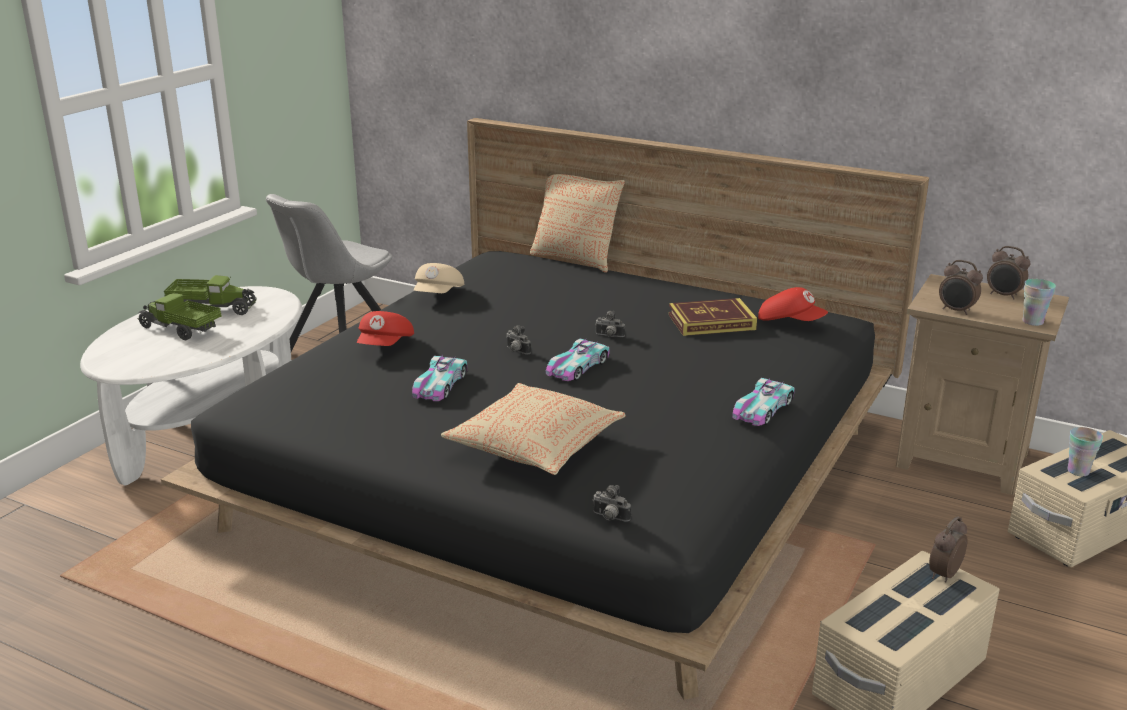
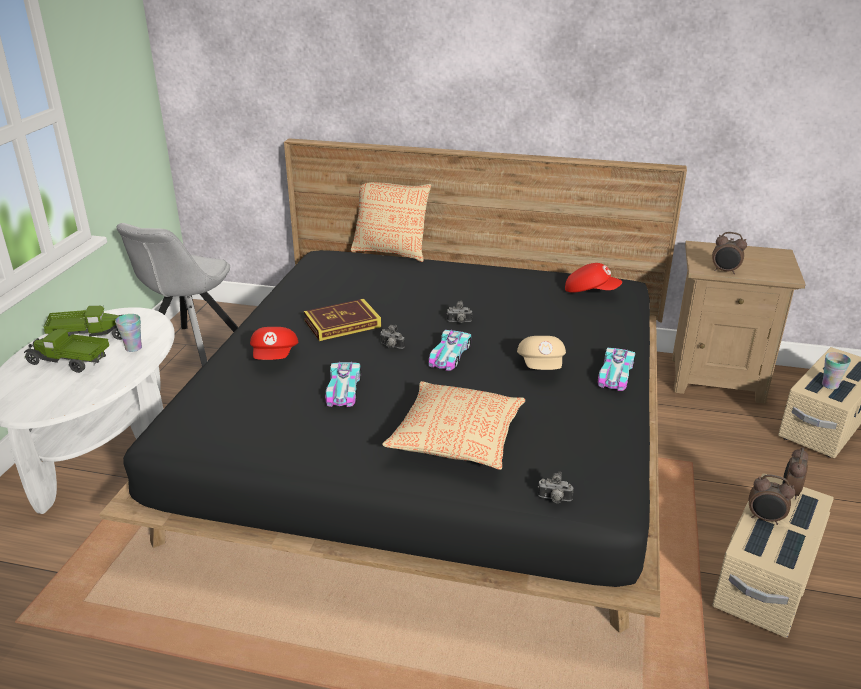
camera: 15 degrees left, 5 degrees up
(439, 295) = (296, 299): beige cap -> beige cap (541, 366)
(711, 322) = (532, 298): book -> book (342, 324)
(1004, 296) = (748, 254): alarm clock -> alarm clock (765, 519)
(1032, 322) = (783, 274): cup -> cup (133, 348)

